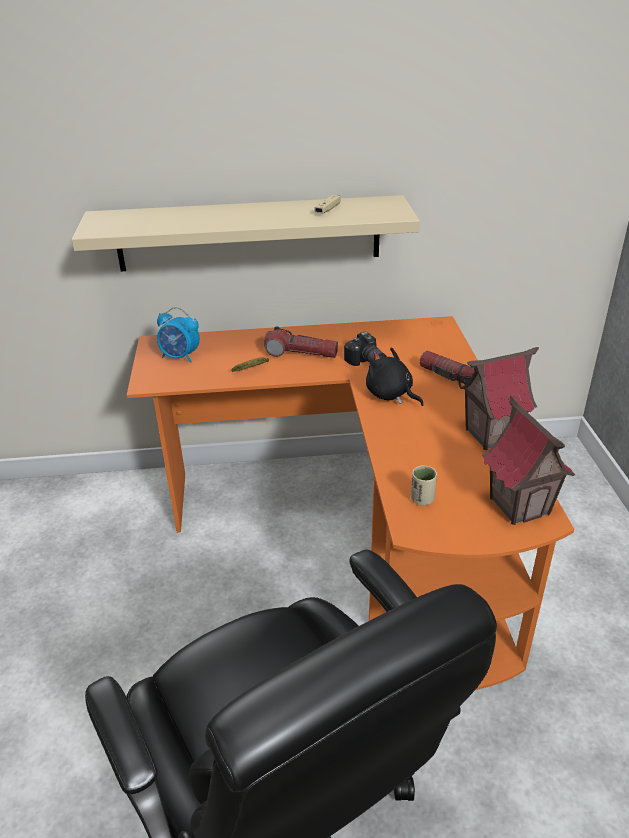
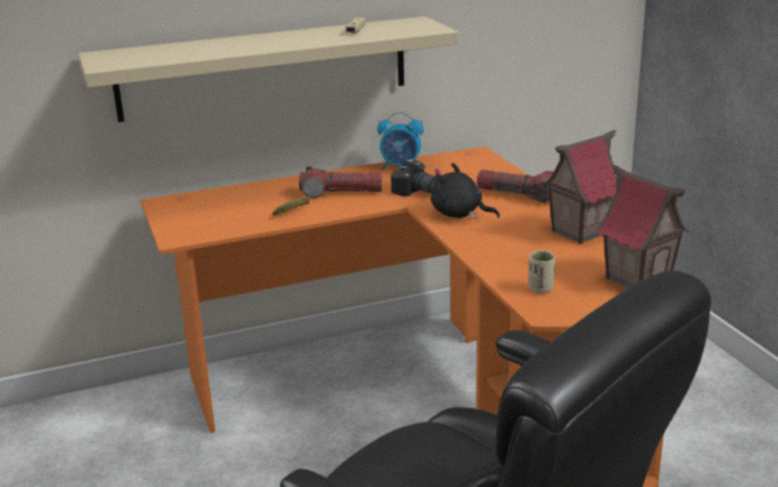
camera: 15 degrees left, 10 degrees down
(180, 357) = (203, 211): alarm clock -> alarm clock (401, 167)

